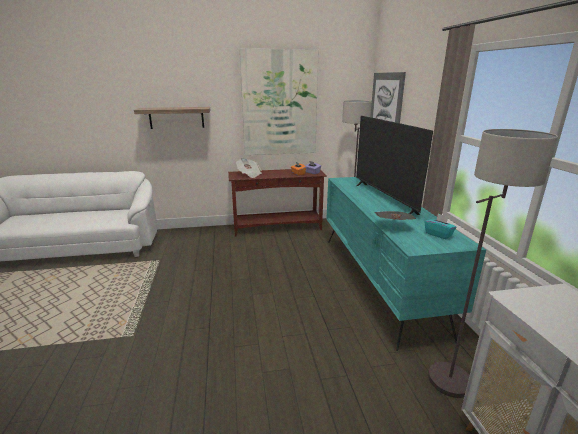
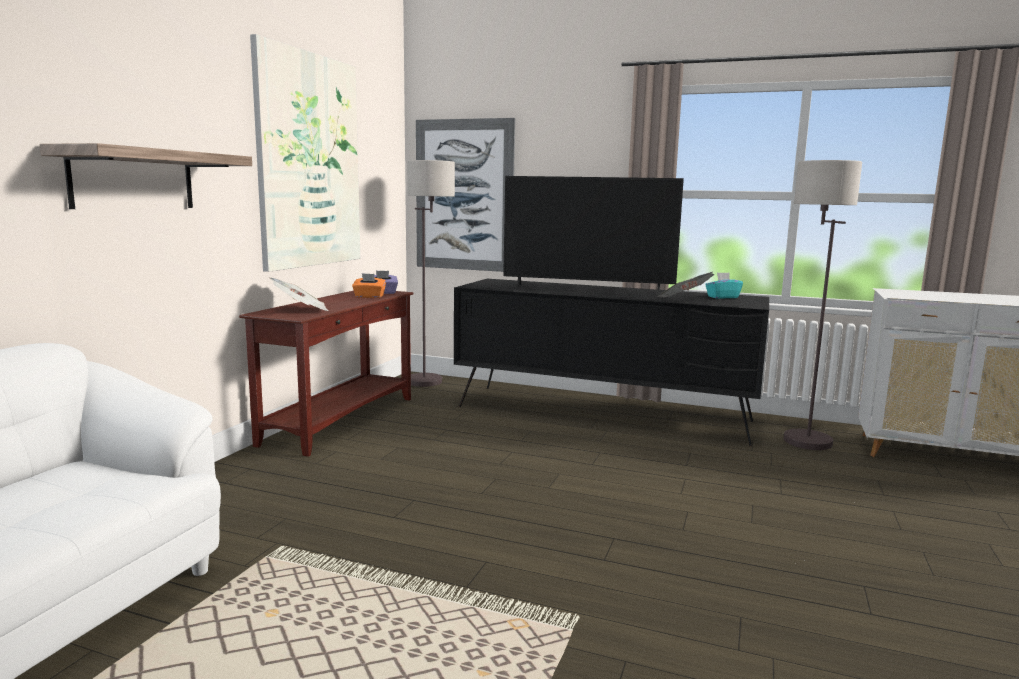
camera: 60 degrees left, 10 degrees down
(378, 281) = (604, 414): turquoise tv stand -> black tv stand

